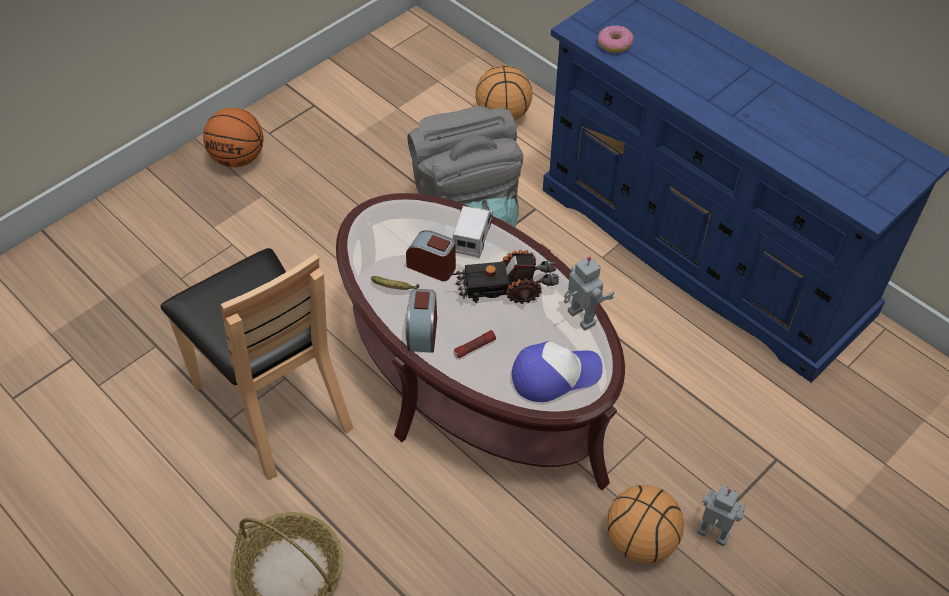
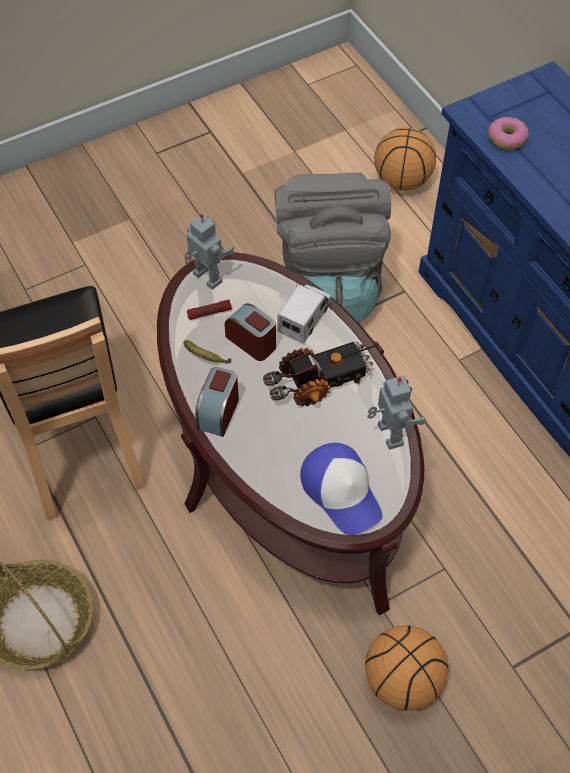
camera: 15 degrees right, 5 degrees up
(238, 158) = (117, 174): basketball -> none
(474, 347) = (267, 441): flashlight -> flashlight (209, 313)
(505, 288) = (320, 382): toy truck -> toy truck turned 150 degrees clockwise
(555, 375) = (341, 491): cap -> cap turned 60 degrees clockwise
(712, 535) = (480, 694): toy robot -> toy robot (206, 278)

